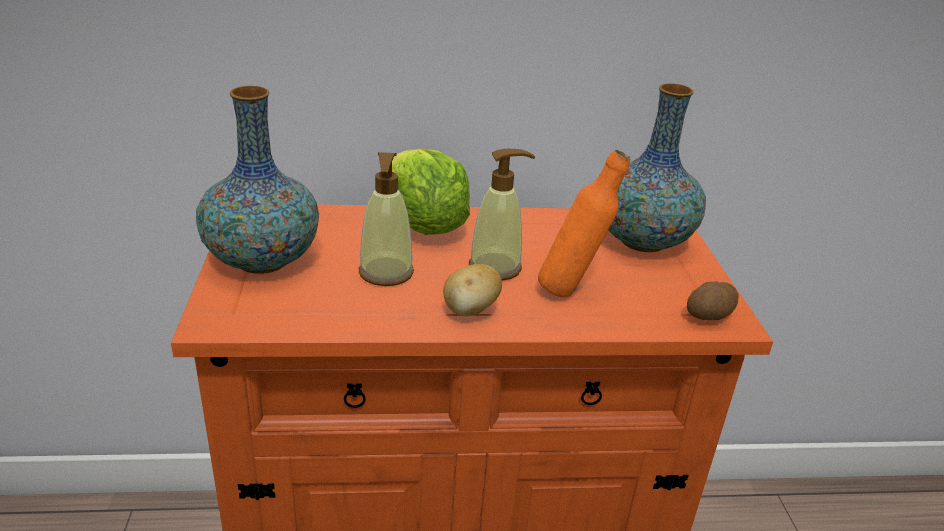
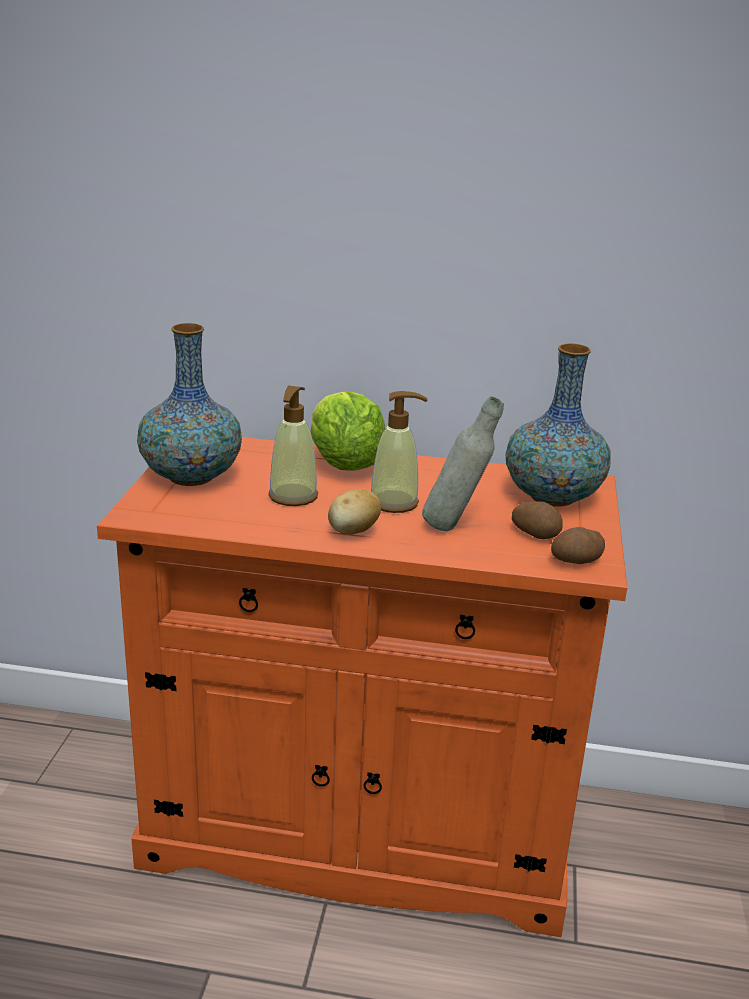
camera: 15 degrees right, 5 degrees down
(572, 290) = (456, 527): orange bottle -> grey bottle
(652, 287) = (536, 533): none -> potato

